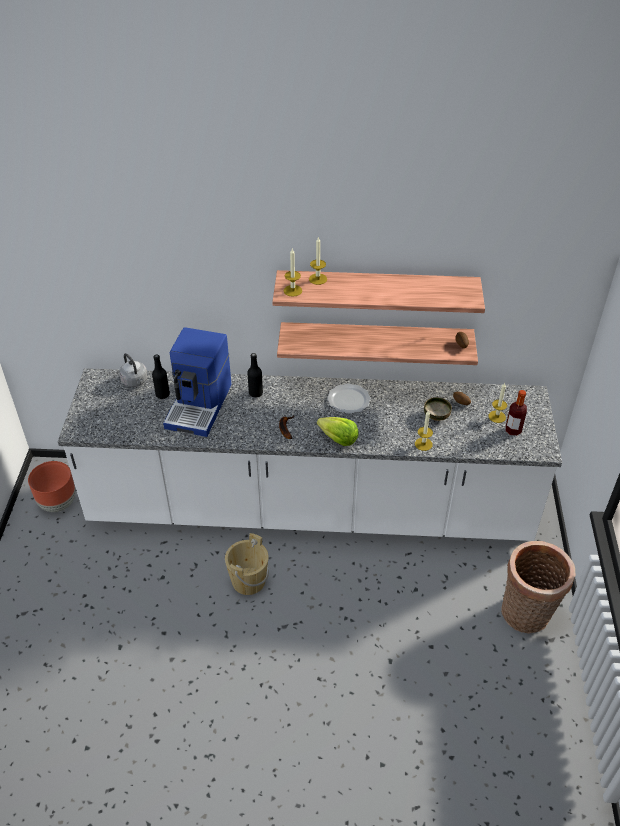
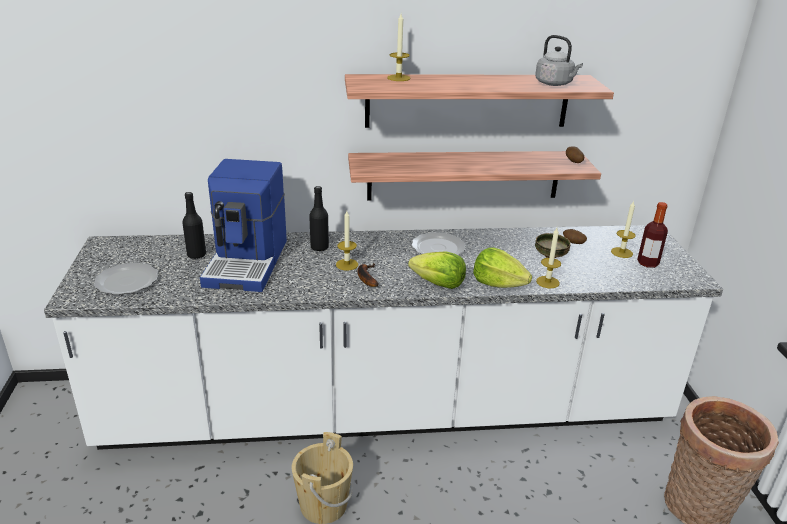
camera: 10 degrees left, 15 degrees down
(58, 503) = (49, 433): brown planter -> none
(112, 419) = (126, 282): none -> plate
(135, 381) = (159, 245): grey kettle -> grey kettle (555, 84)
(292, 290) = (371, 85): candle -> candle (347, 264)
(384, 443) = (498, 284): none -> lettuce

